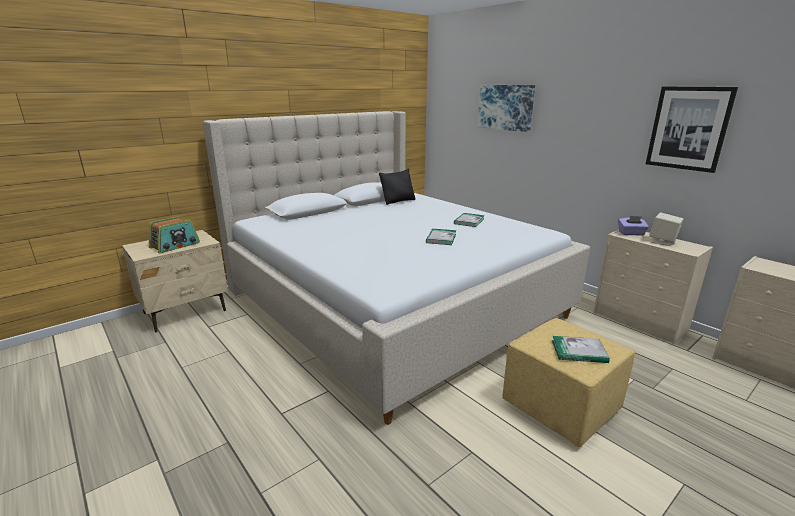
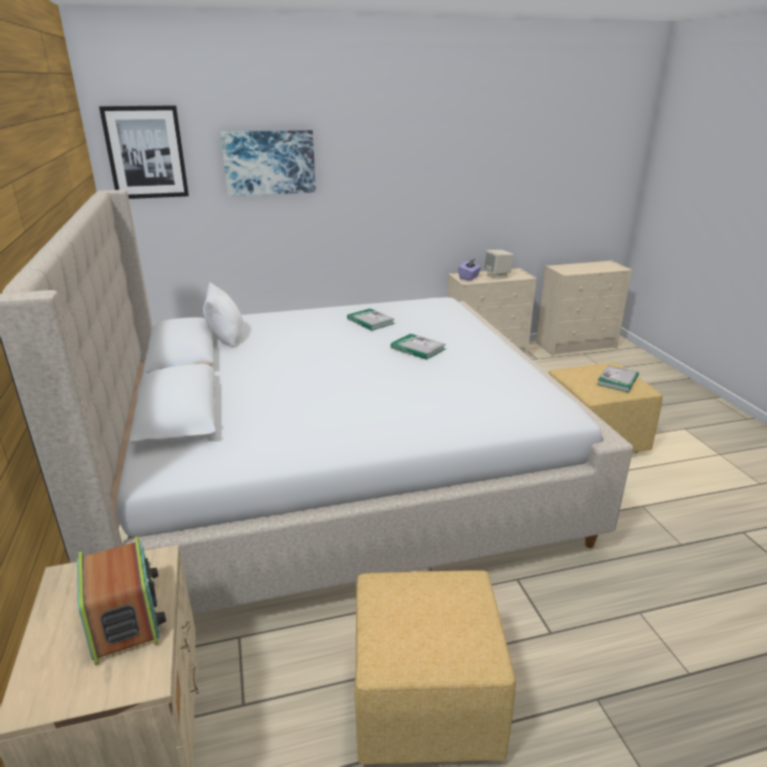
camera: 65 degrees left, 5 degrees up
(217, 374) = (425, 700): none -> yellow ottoman
(398, 201) = (225, 337): black pillow -> white pillow
(688, 128) = (485, 167): picture -> picture (146, 152)

